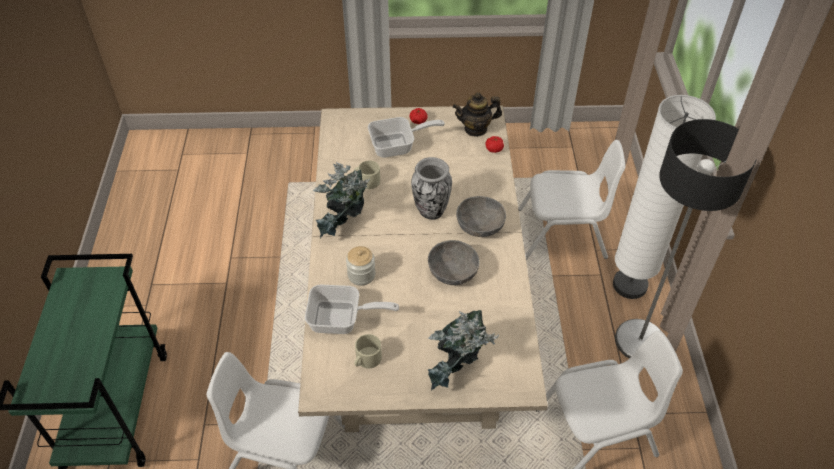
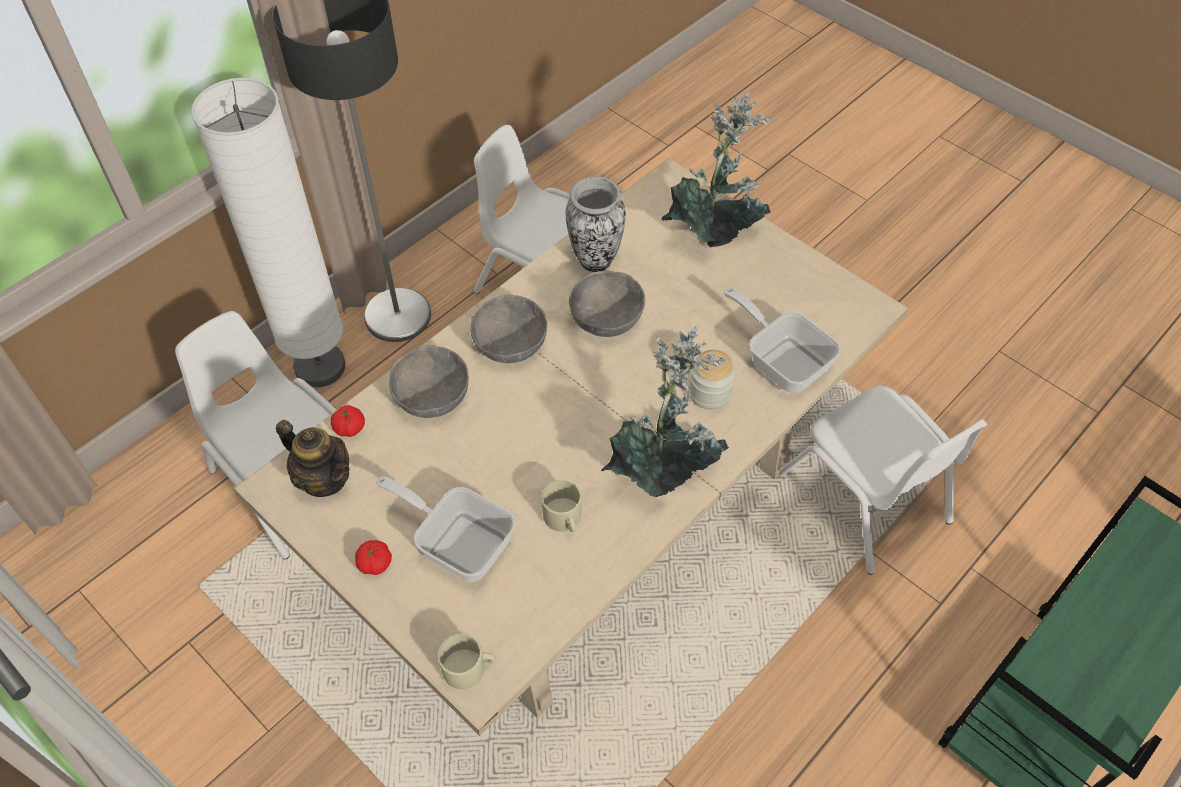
camera: 135 degrees left, 5 degrees up
(366, 360) = (794, 303): beige mug -> beige mug (469, 668)
(430, 212) = (540, 406): vase -> vase (595, 259)
(480, 182) = (432, 396): none -> grey bowl

